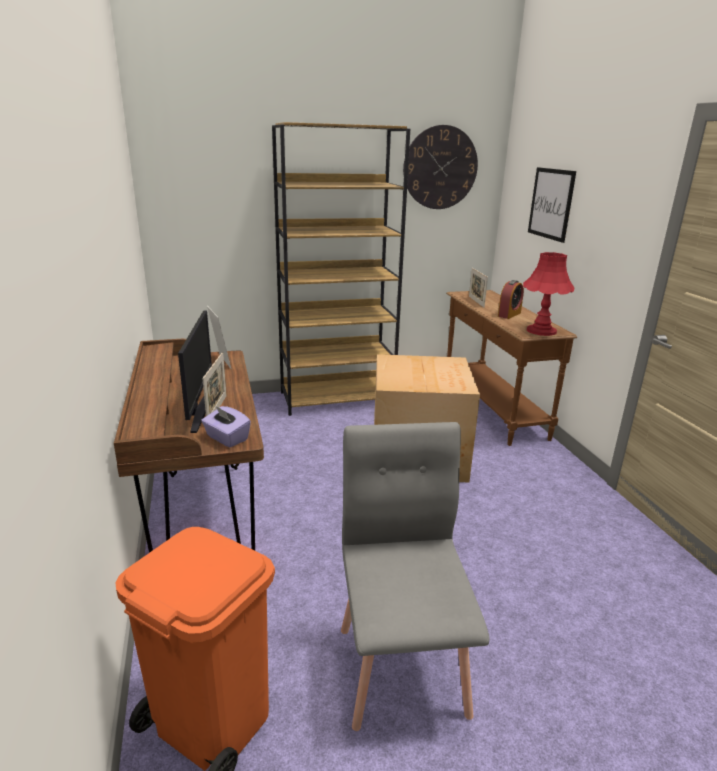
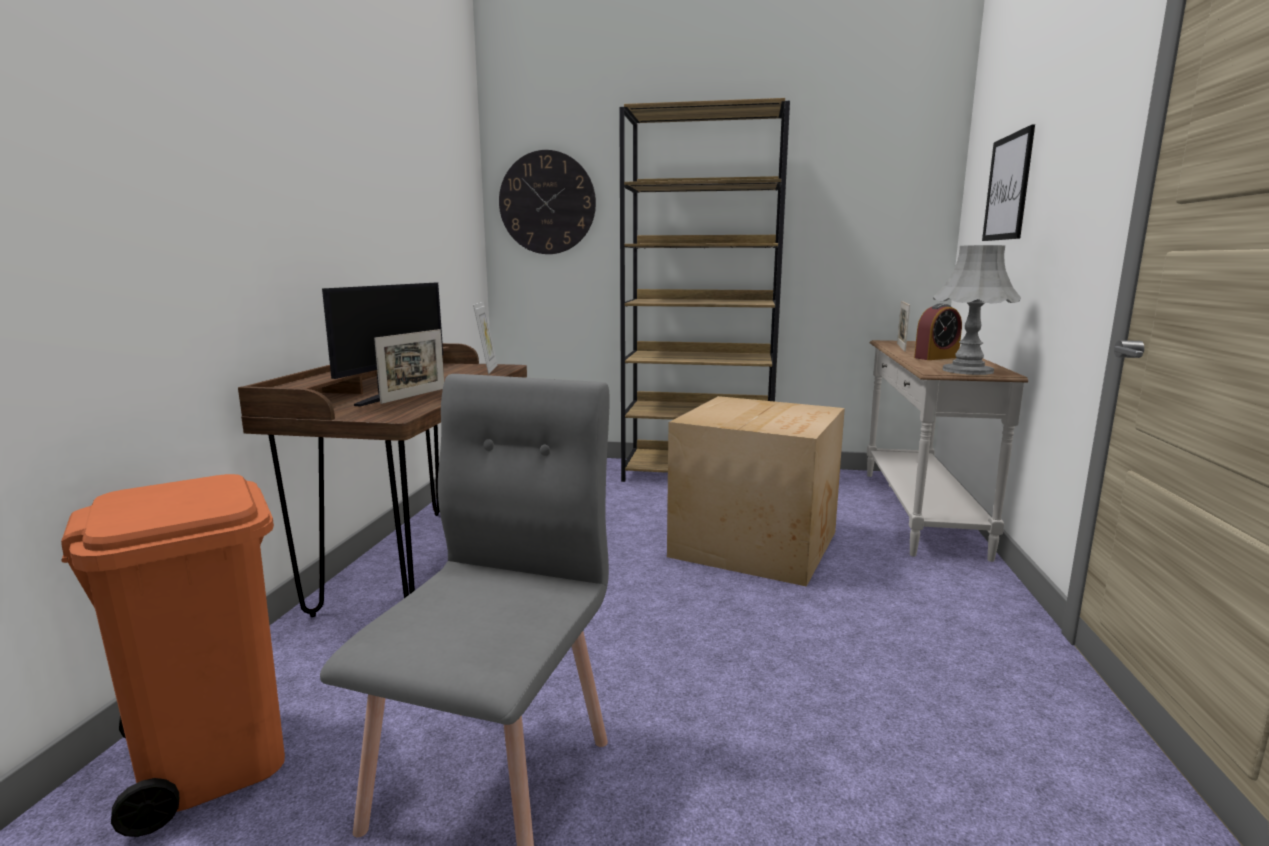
camera: 25 degrees right, 10 degrees down
(226, 438) = (381, 412): purple tissue box -> none
(440, 168) = (860, 167): wall clock -> wall clock (547, 203)
(491, 408) = (917, 511): brown console table -> white console table
(541, 331) = (967, 370): red table lamp -> grey table lamp

